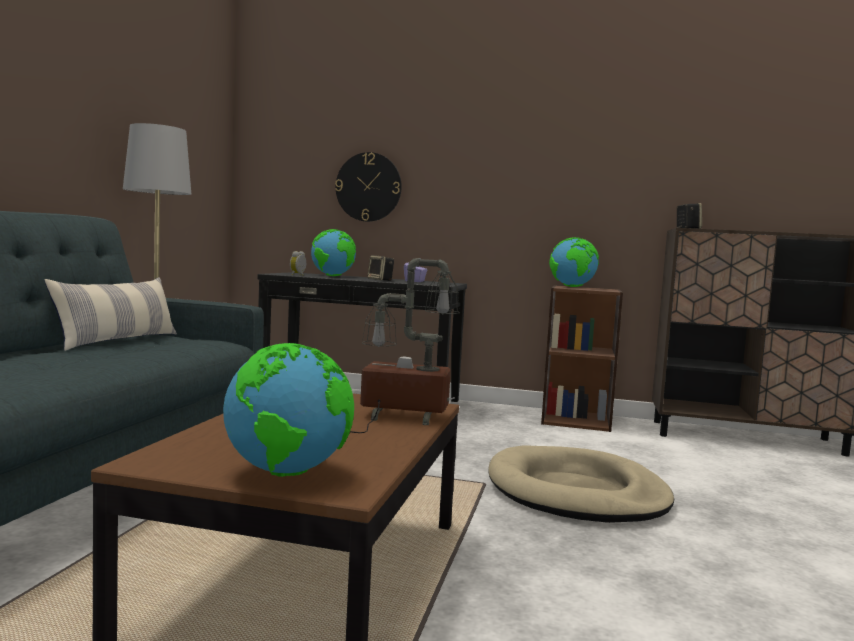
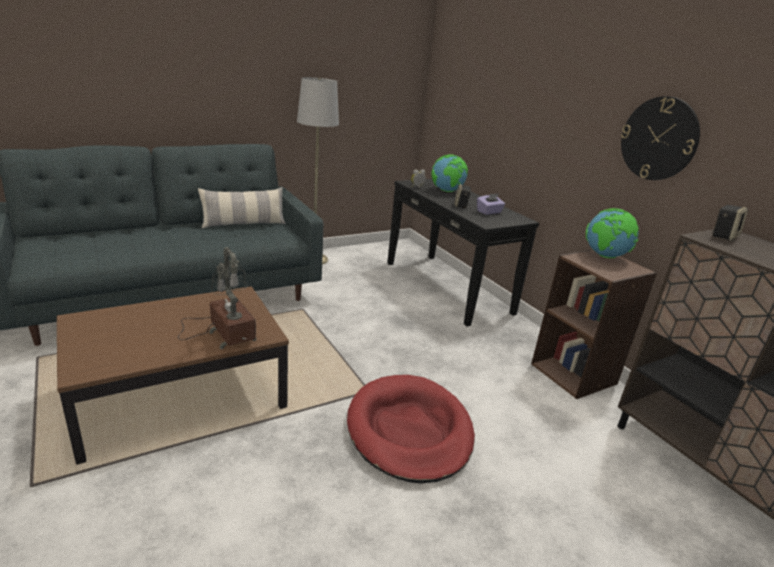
camera: 45 degrees right, 20 degrees up
(288, 473) = (91, 351): globe -> none
(368, 187) = (494, 120): wall clock -> wall clock (659, 139)
(576, 492) = (409, 431): beige dog bed -> red dog bed

